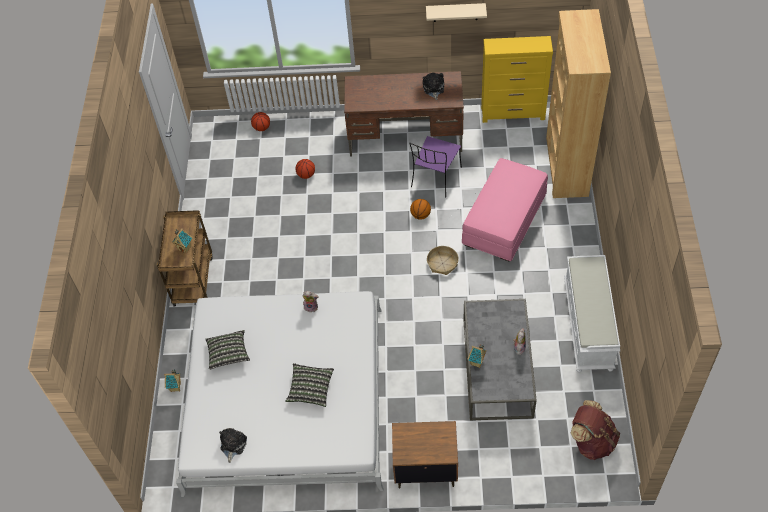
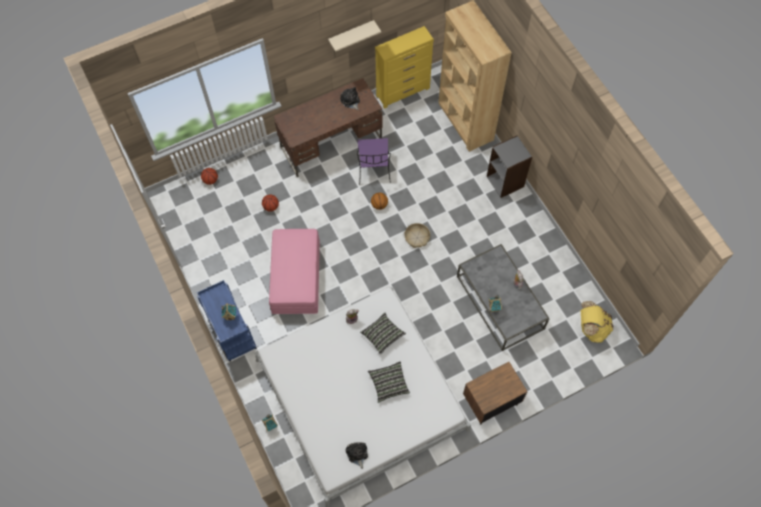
camera: 30 degrees left, 10 degrees up
(192, 280) = (231, 333): brown cart -> blue cart
(228, 354) = (310, 384): pillow -> pillow (382, 335)
(504, 220) = (443, 183): pink ottoman -> pink ottoman (296, 277)
(578, 244) = (505, 181): none -> grey bookcase
(589, 325) = (545, 242): white bench -> none
(592, 441) = (591, 328): brown backpack -> yellow backpack

